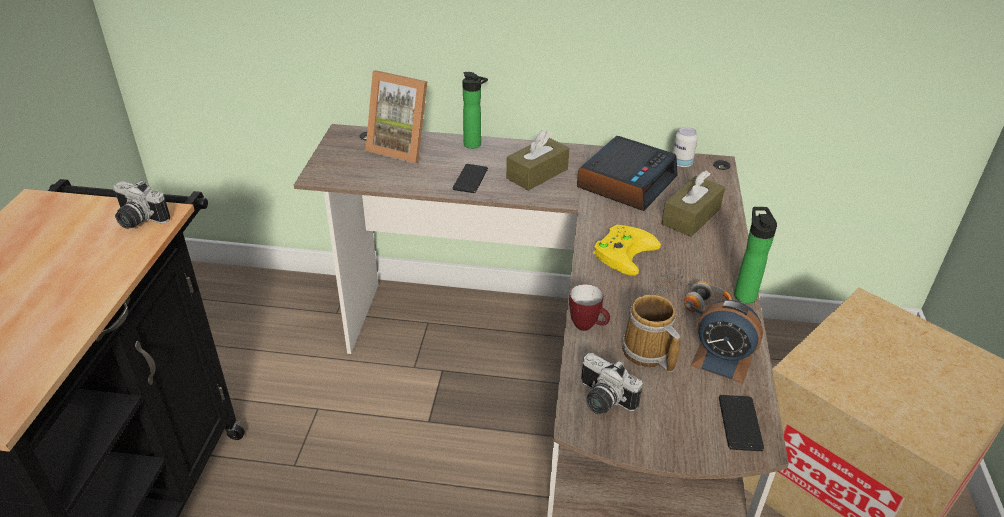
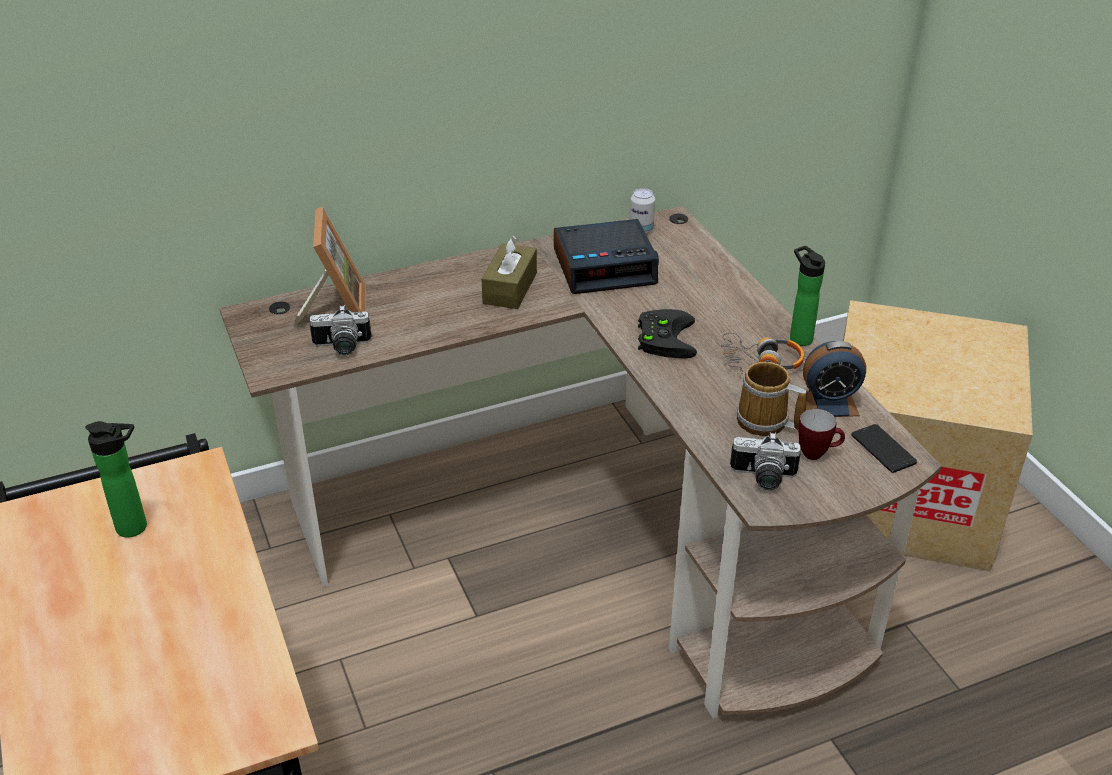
camera: 30 degrees left, 0 degrees up
(137, 220) = (178, 487): camera -> camera (342, 347)
(401, 147) = (335, 308): picture frame -> picture frame turned 90 degrees counterclockwise
(470, 179) = (446, 317): phone -> none
(474, 145) = (414, 278): bottle -> bottle (136, 527)
(588, 326) = (694, 420): mug -> mug (817, 453)
(623, 251) = (663, 337): yellow game controller -> black game controller
(626, 182) = (605, 266): alarm clock -> alarm clock turned 75 degrees clockwise
(691, 216) = (694, 281): brown tissue box -> none

